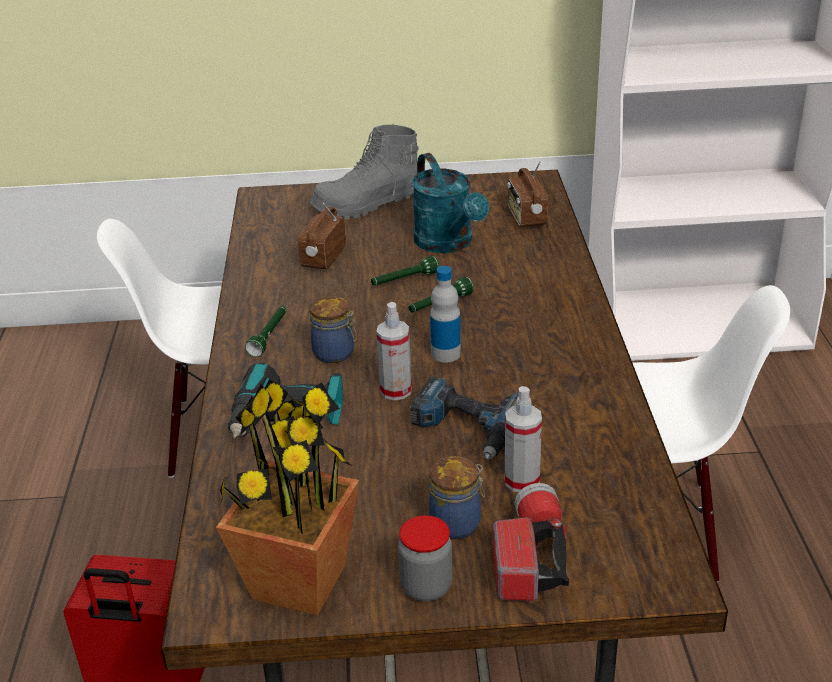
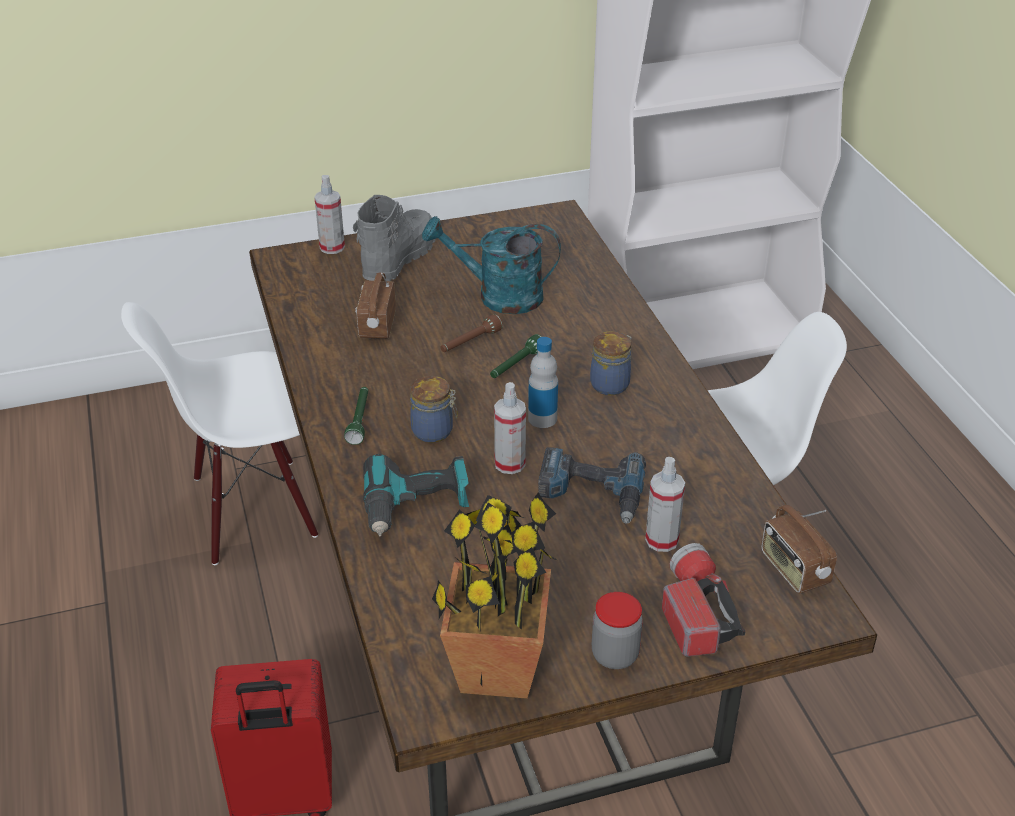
camera: 15 degrees left, 5 degrees up
(312, 191) = (332, 247): none -> spray bottle
(367, 205) = (397, 259): grey boot -> grey boot turned 150 degrees clockwise
(404, 280) = (470, 342): green flashlight -> brown flashlight
(448, 244) = (498, 296): turquoise watering can -> turquoise watering can turned 135 degrees clockwise
(457, 523) = (619, 590): jar -> jar (611, 384)
(526, 217) = (564, 258): radio -> radio (793, 569)

